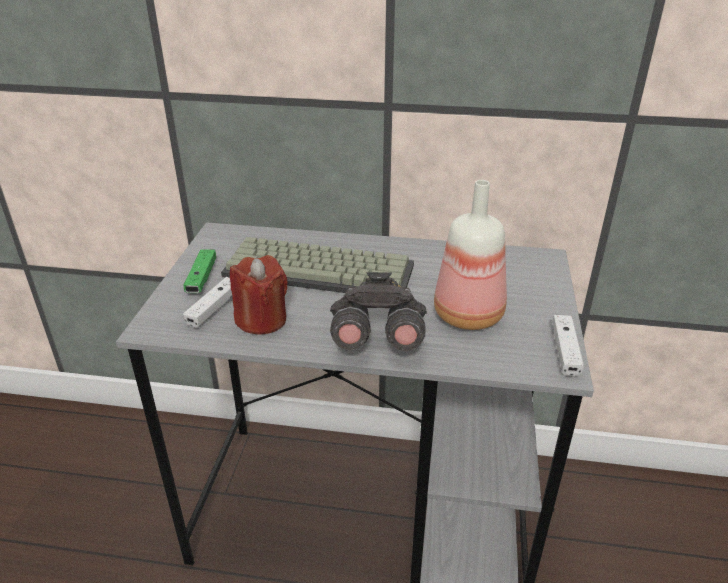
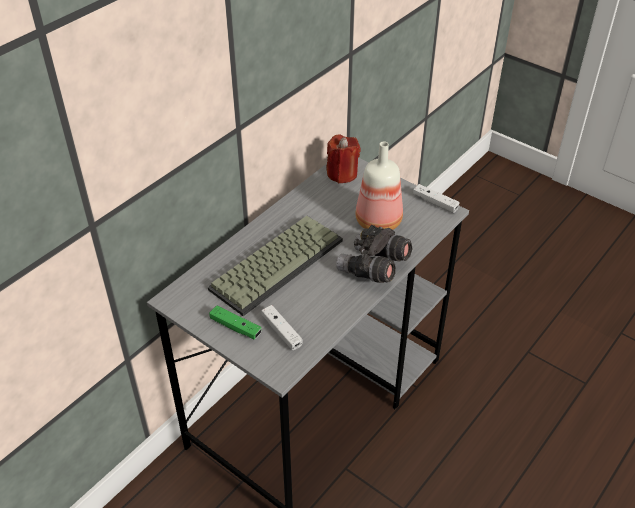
camera: 60 degrees left, 10 degrees up
(261, 320) = (314, 312): red candle -> red candle (342, 174)

